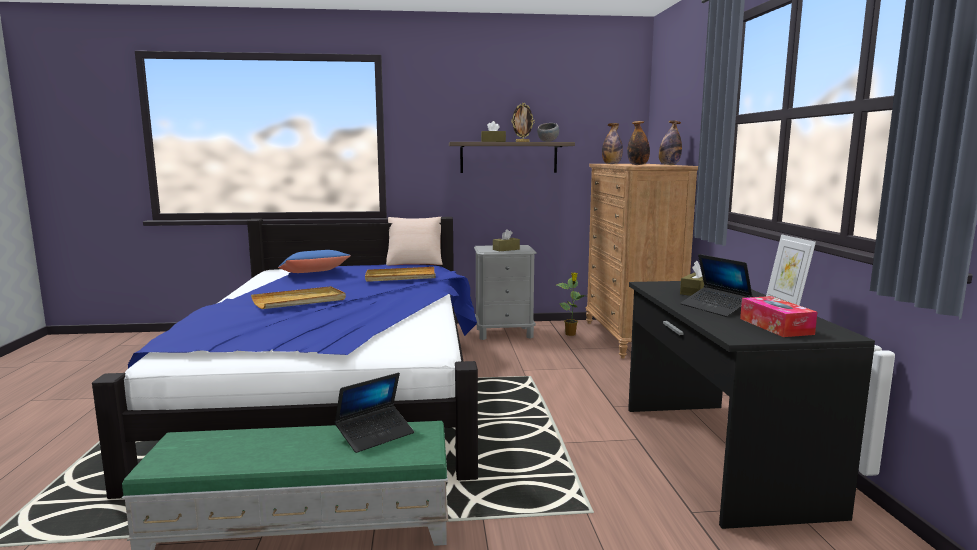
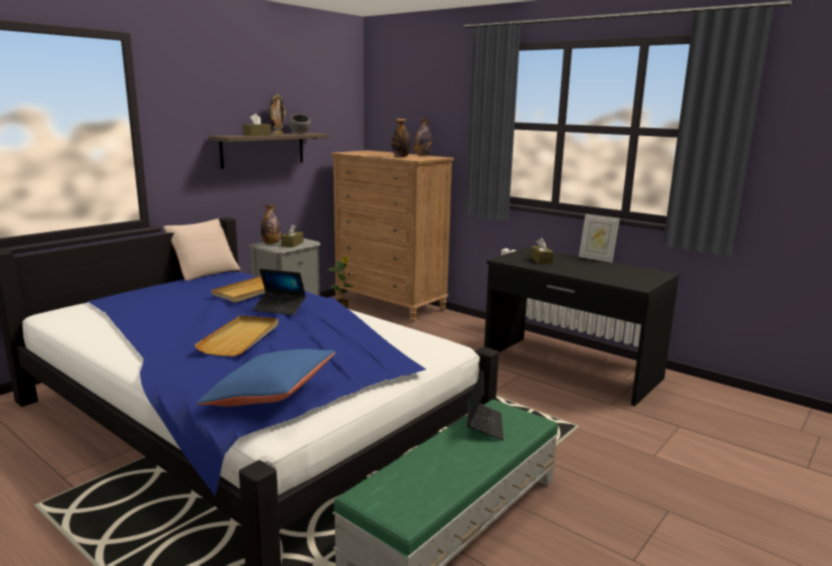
camera: 45 degrees left, 5 degrees up
(314, 274) = (137, 307): blue pillow -> blue pillow (270, 395)
(611, 164) = (364, 154): bottle -> bottle (271, 243)
(715, 308) = (580, 270): laptop -> laptop (279, 308)
(775, 326) = (632, 275): tissue box -> none

